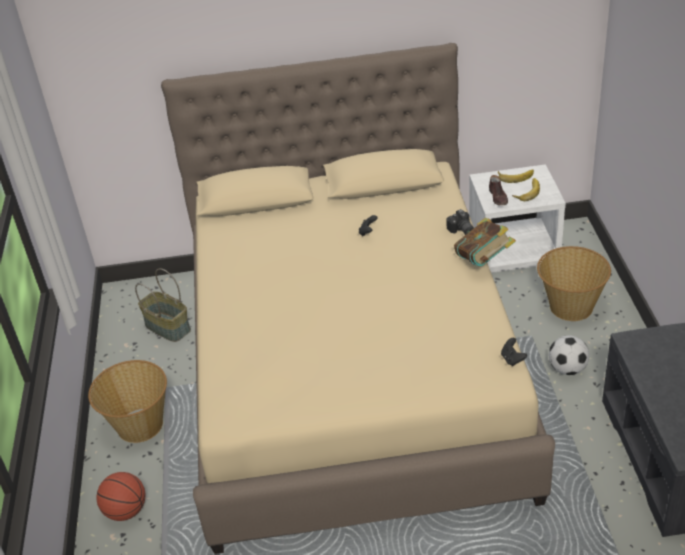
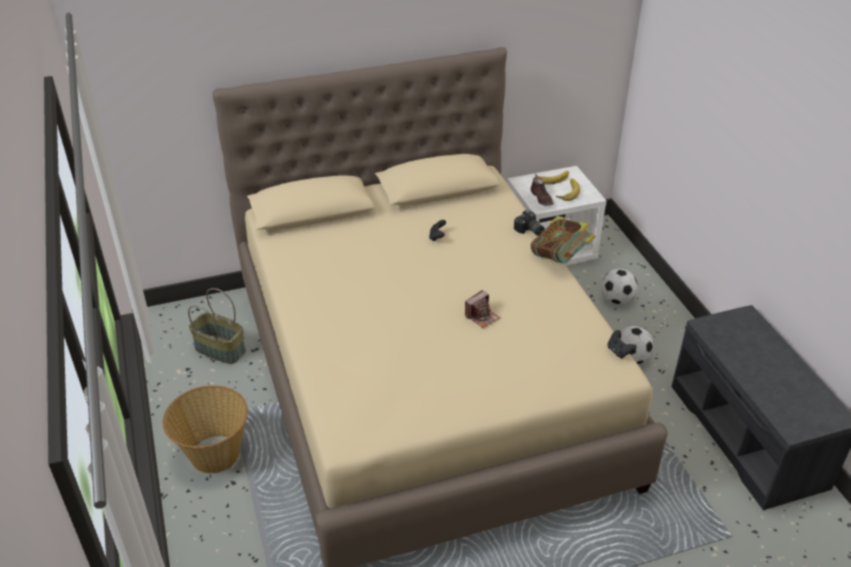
camera: 15 degrees left, 0 degrees up
(126, 511) = (222, 547): basketball -> none
(386, 314) = (482, 316): none -> camera
(570, 306) = (616, 299): basket -> football

